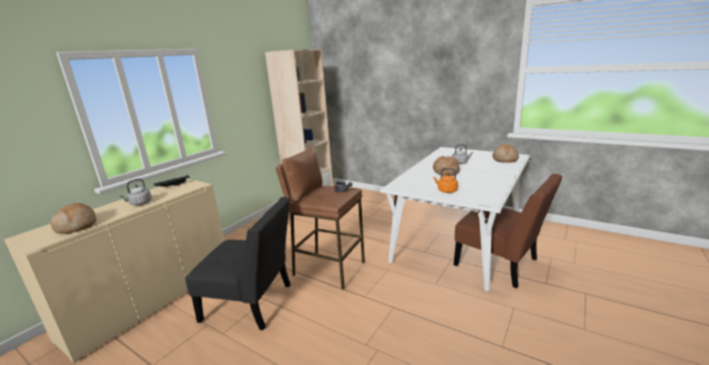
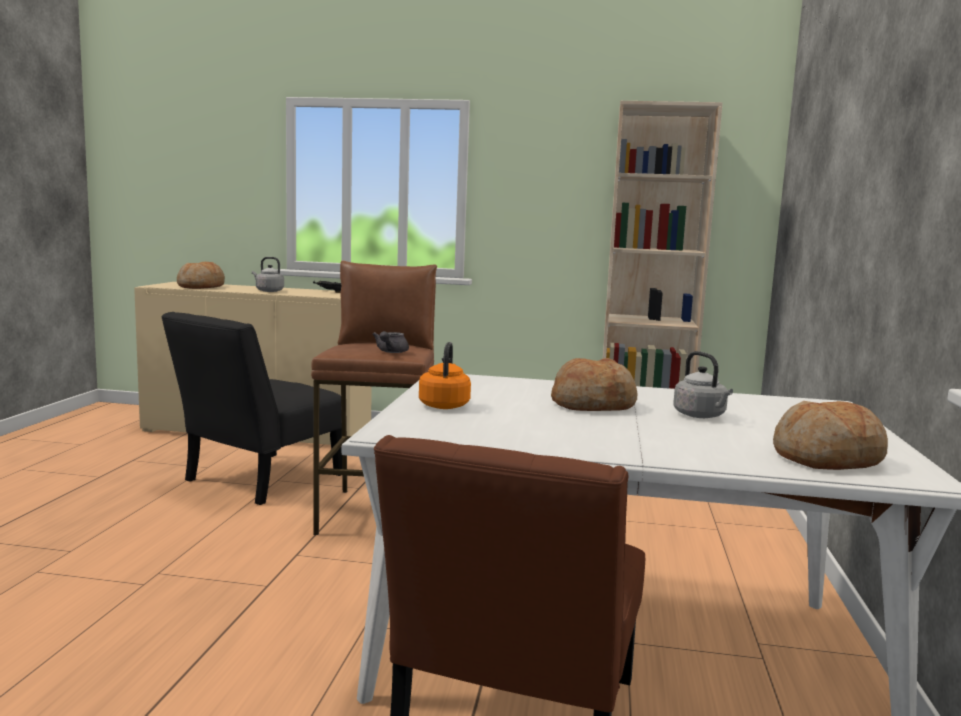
camera: 65 degrees right, 10 degrees down
(252, 303) = (258, 480): black chair -> black chair turned 45 degrees clockwise

